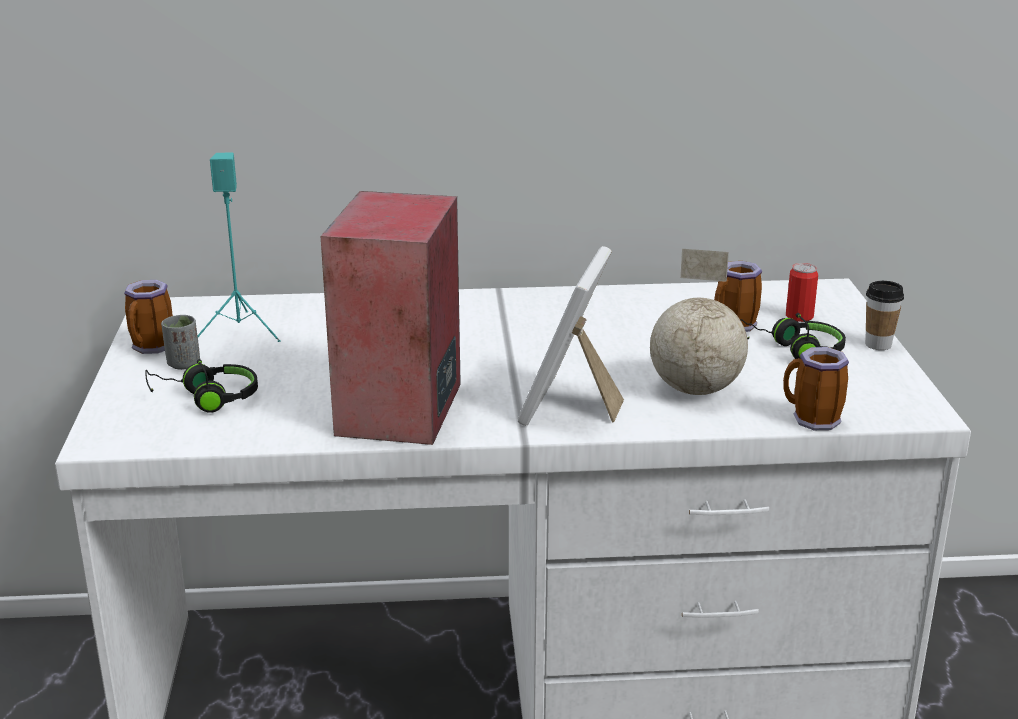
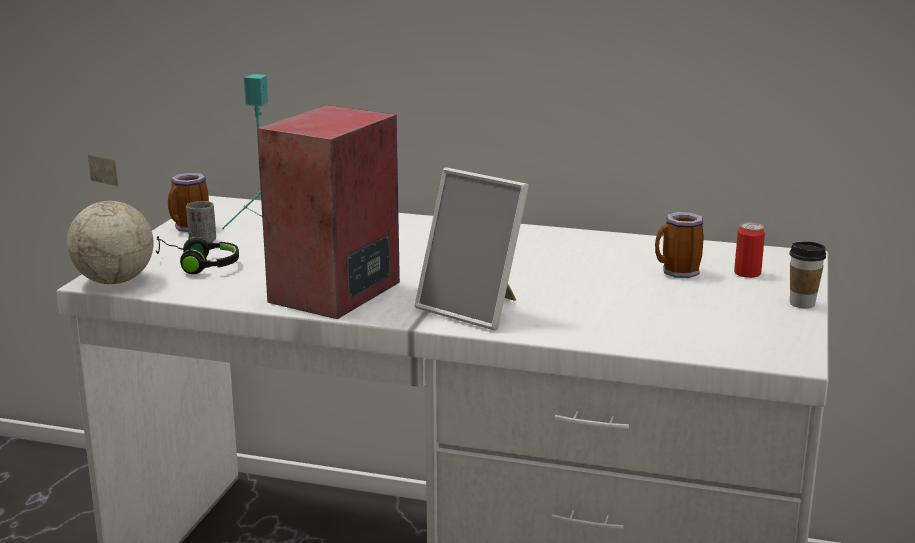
camera: 20 degrees right, 5 degrees down
(570, 406) = (475, 309): picture frame -> picture frame turned 90 degrees counterclockwise
(694, 389) = (594, 312): globe -> globe (114, 281)
(794, 350) = (716, 297): black headphones -> none
(811, 421) = (678, 350): mug -> none

